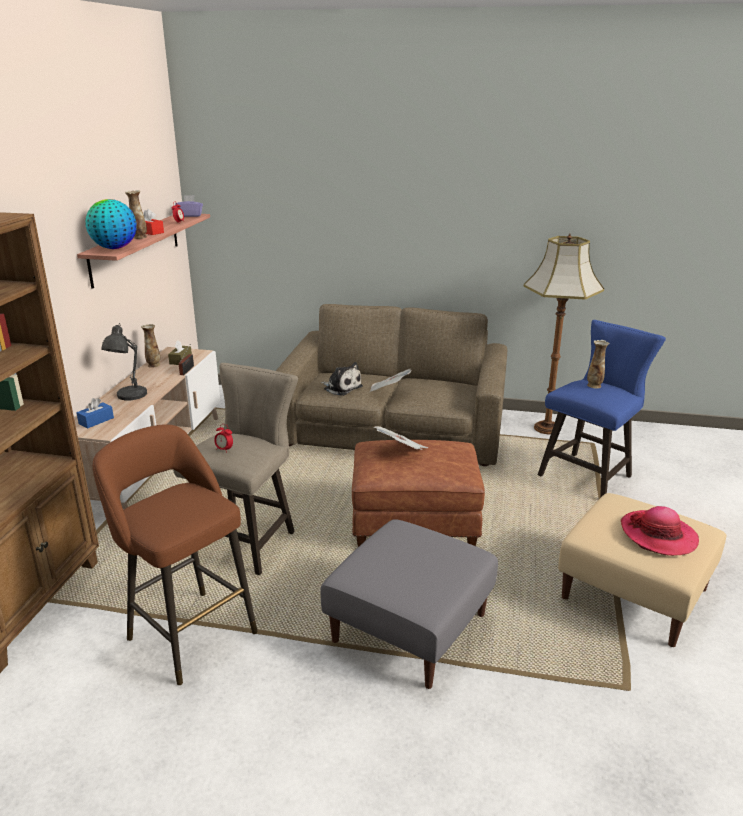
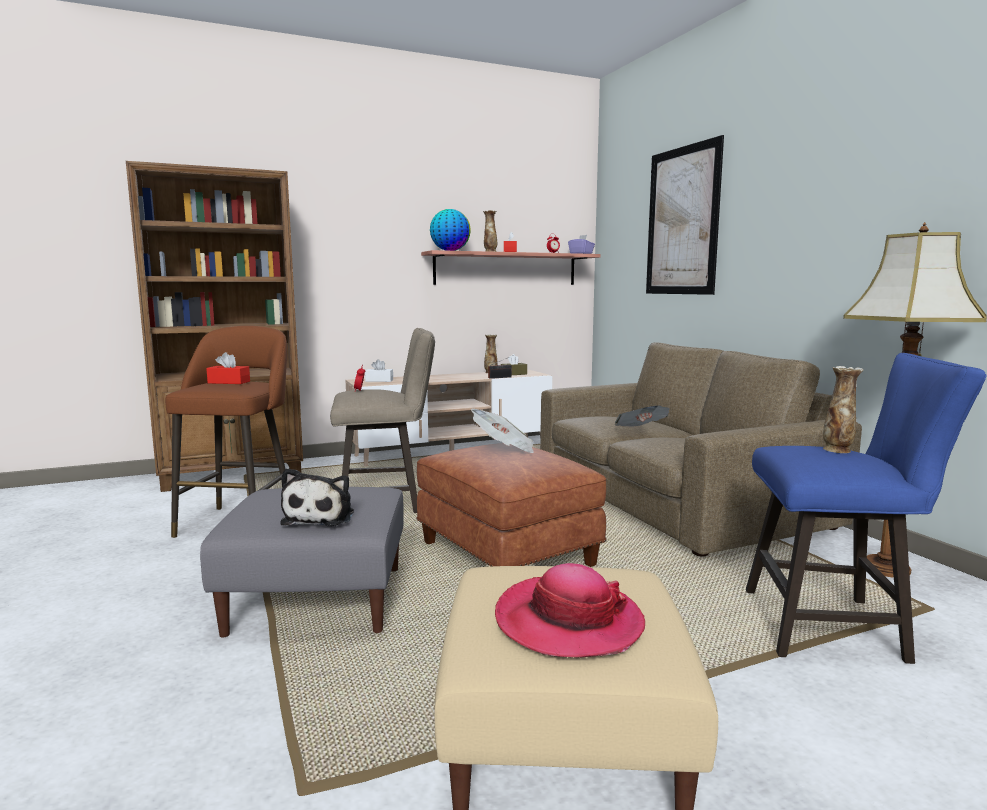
camera: 55 degrees right, 15 degrees down
(96, 421) = (379, 380): blue tissue box -> white tissue box
(129, 396) = (430, 378): grey table lamp -> none
(166, 503) = (229, 382): none -> red tissue box
(317, 191) = (682, 221): none -> picture
(341, 387) = (604, 419): plush toy -> plush toy (321, 517)

